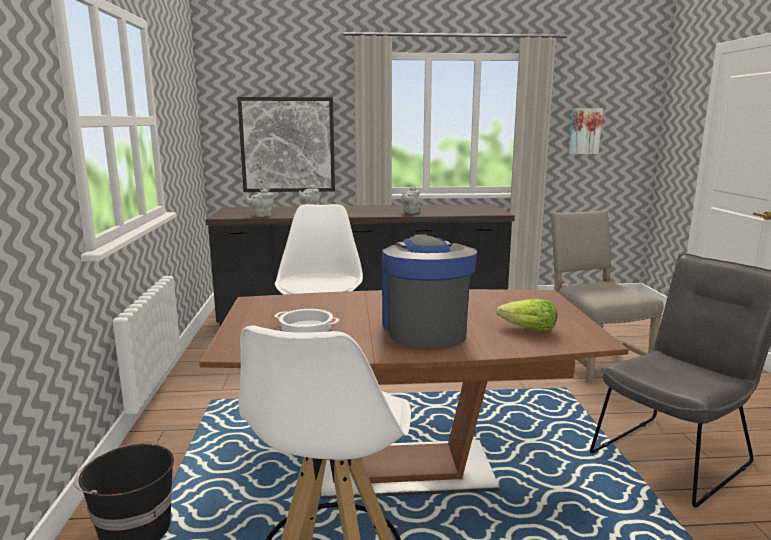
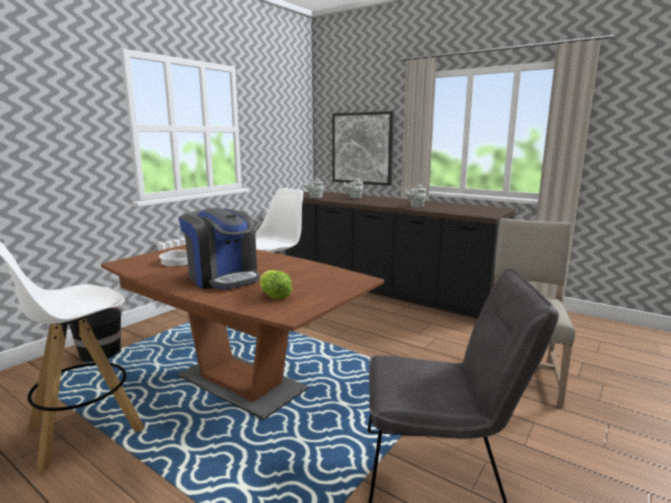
camera: 40 degrees right, 0 degrees up
(424, 329) = (223, 278): coffee machine -> coffee machine turned 105 degrees clockwise
(584, 131) = (639, 139): picture -> none

